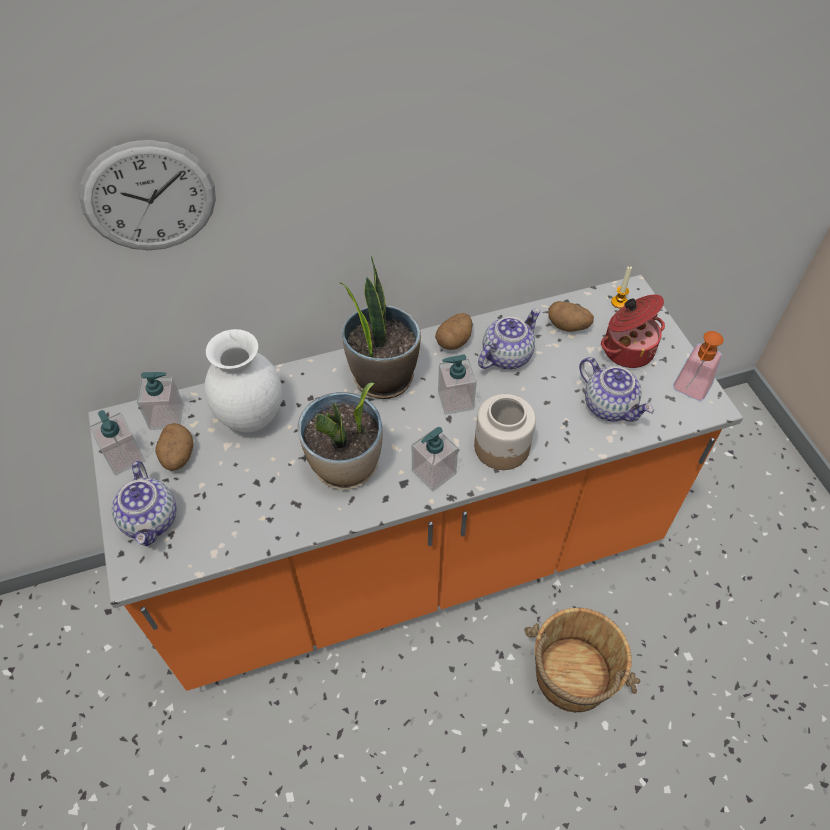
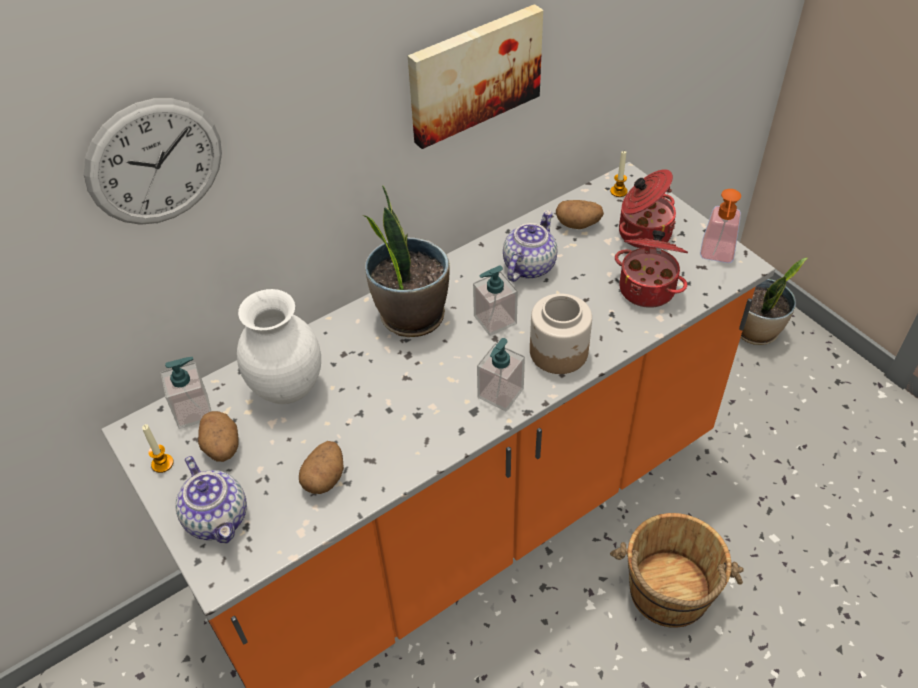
camera: 15 degrees left, 5 degrees down
(125, 457) = (162, 463): soap dispenser -> candle
(346, 466) = (408, 410): potted plant -> potted plant (756, 331)
(454, 341) = (471, 264): potato -> potato (324, 478)
(484, 167) = (473, 73): none -> picture
(610, 406) = (648, 288): teapot -> cooking pot

